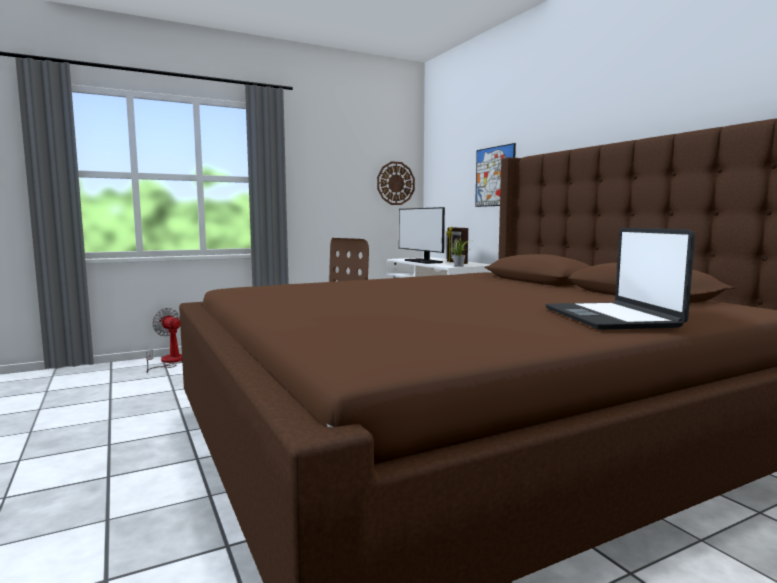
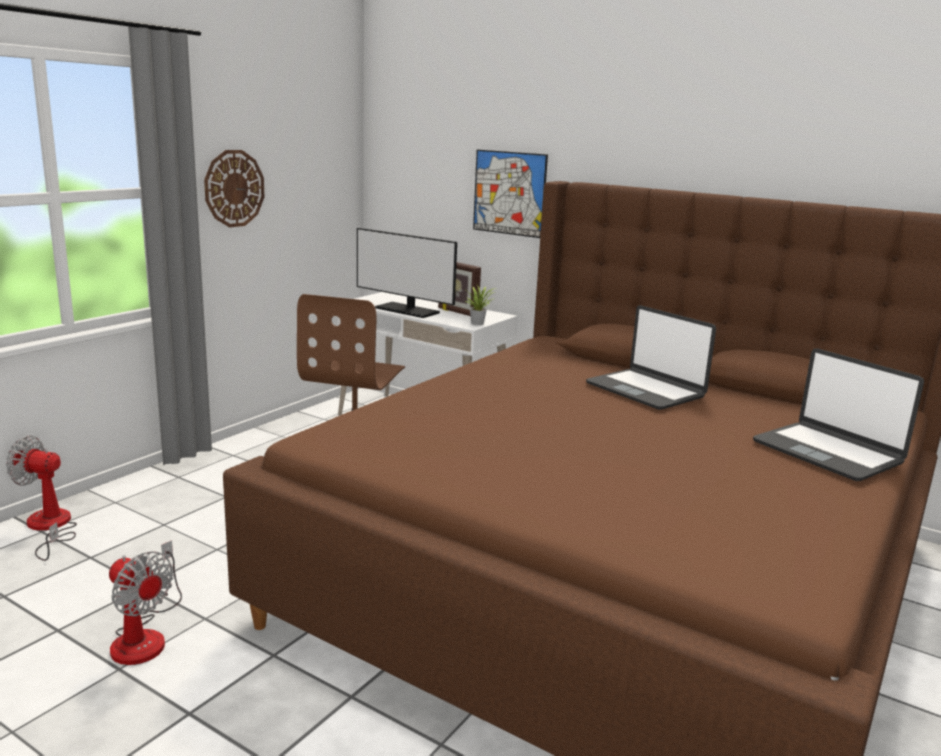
camera: 30 degrees left, 10 degrees up
(141, 409) = (144, 636): none -> fan
(395, 183) = (331, 179): wall clock -> wall clock (234, 188)
(514, 288) = (646, 390): none -> laptop

